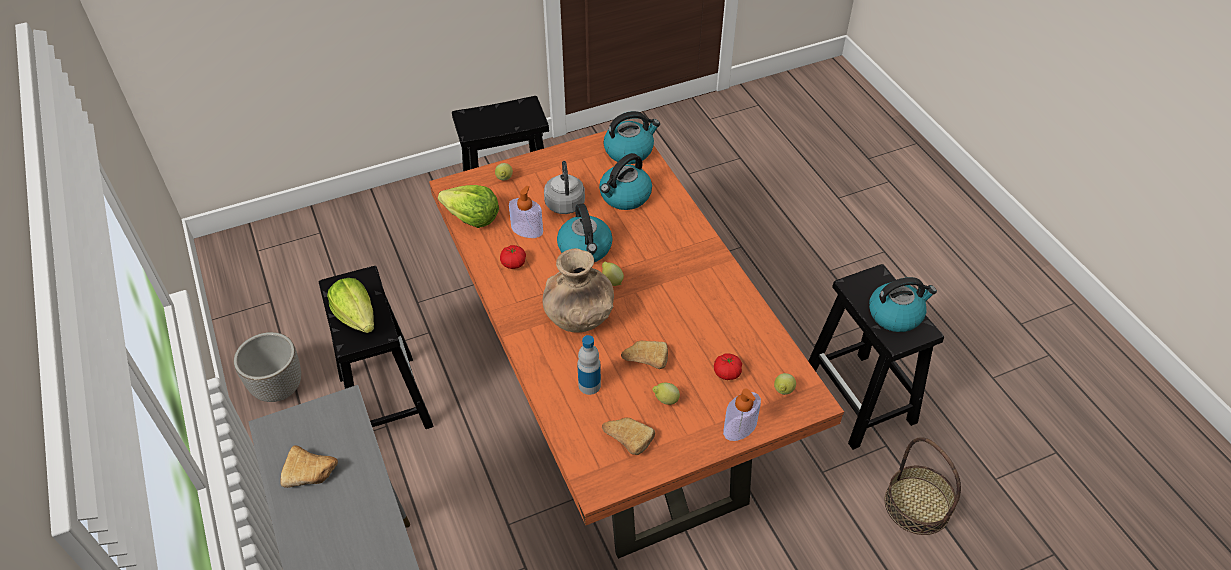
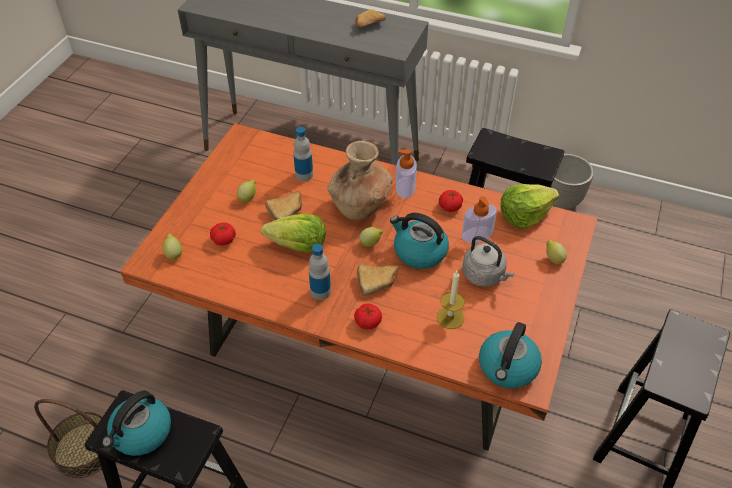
camera: 135 degrees right, 0 degrees up
(357, 317) = (508, 149): lettuce -> lettuce (298, 246)
(625, 196) = (450, 317): kettle -> candle
(626, 438) = (249, 165): bread -> bread (379, 282)
(683, 231) = (368, 322): none -> tomato
(693, 273) = (320, 292): none -> bottle
(740, 428) = (185, 214): soap dispenser -> soap dispenser (405, 188)

